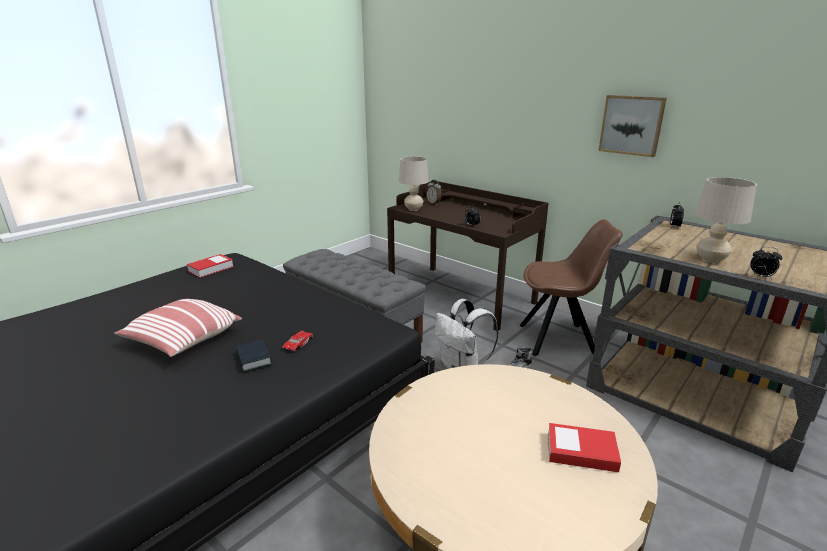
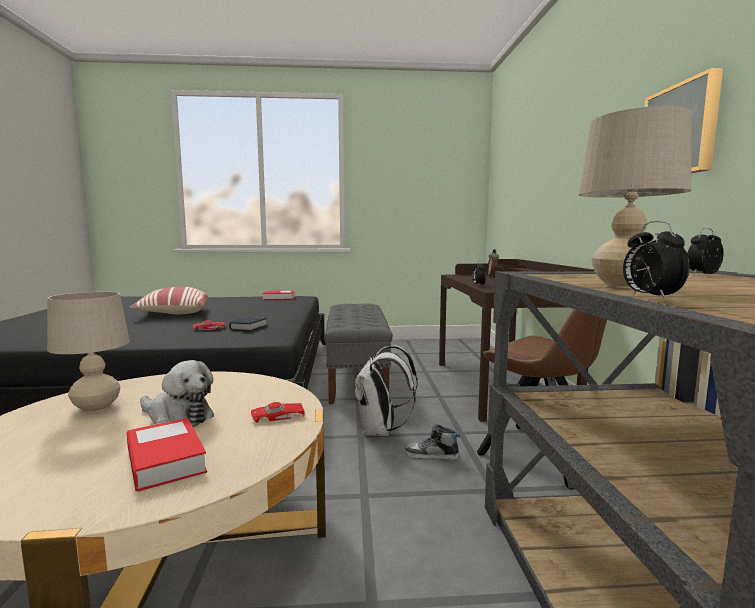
camera: 45 degrees right, 15 degrees down
(253, 359) = (169, 326): book -> book (248, 328)
(413, 209) = (460, 276): beige table lamp -> beige table lamp (96, 408)
(508, 429) = (177, 417): none -> plush toy
(549, 393) = (278, 416): none -> red toy car

